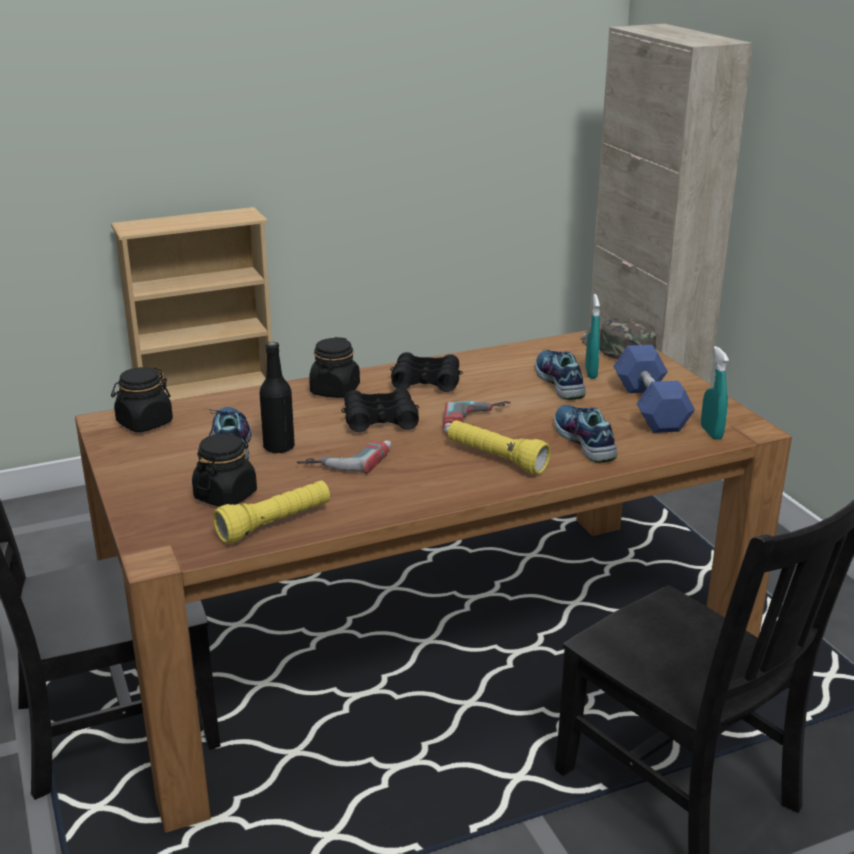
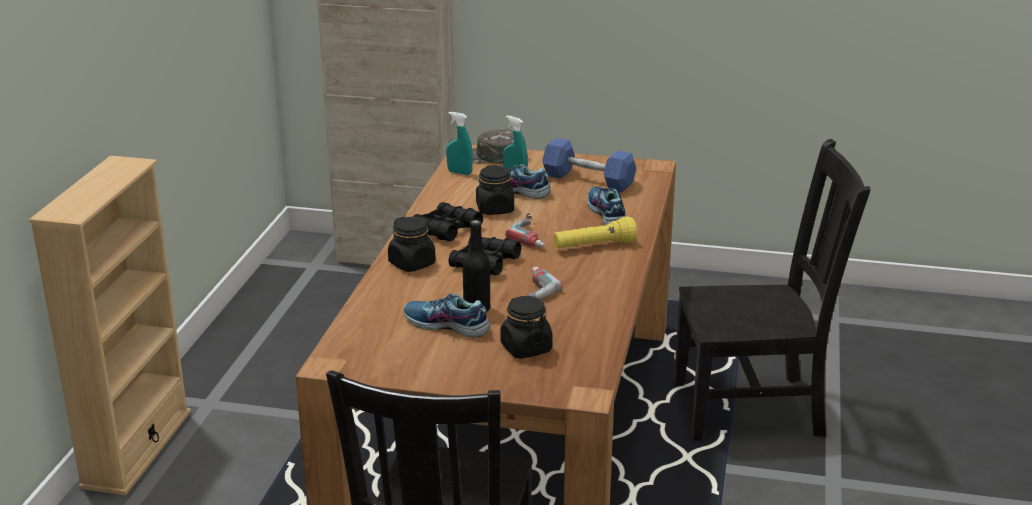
camera: 55 degrees left, 0 degrees up
(144, 423) = (358, 349): black jar -> black jar (495, 209)
(275, 524) = (590, 341): yellow flashlight -> none
(583, 441) = (606, 214): shoe -> shoe turned 60 degrees clockwise
(711, 433) = (644, 178): turquoise spray bottle -> turquoise spray bottle (459, 173)

